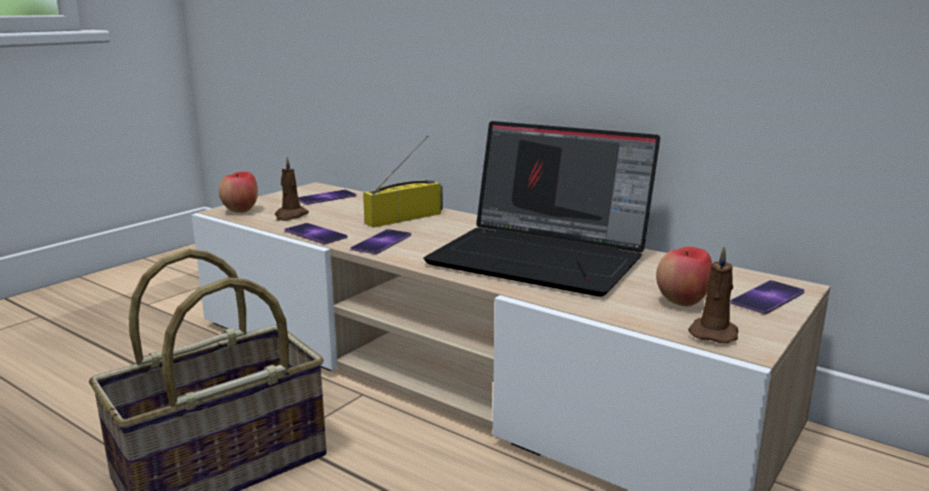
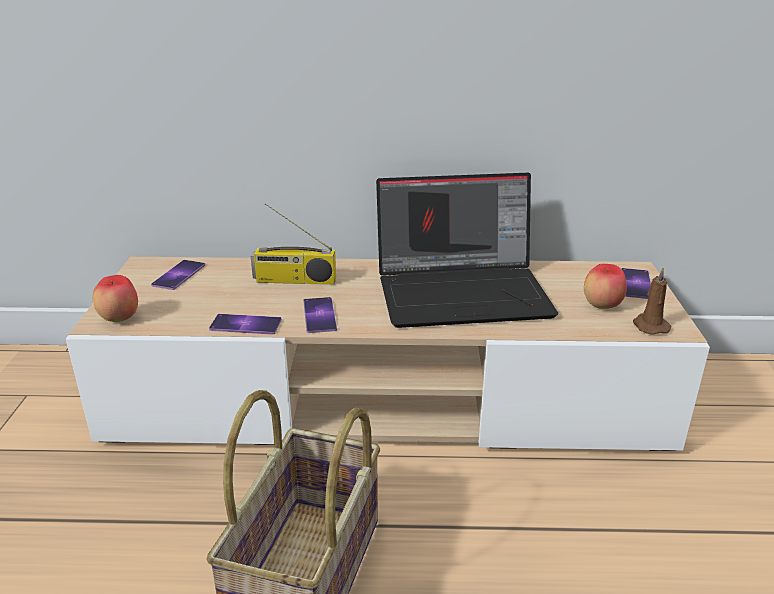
camera: 35 degrees left, 10 degrees up
(290, 216) = (182, 309): brown candle -> none
(404, 218) = (294, 280): radio -> radio turned 105 degrees counterclockwise

